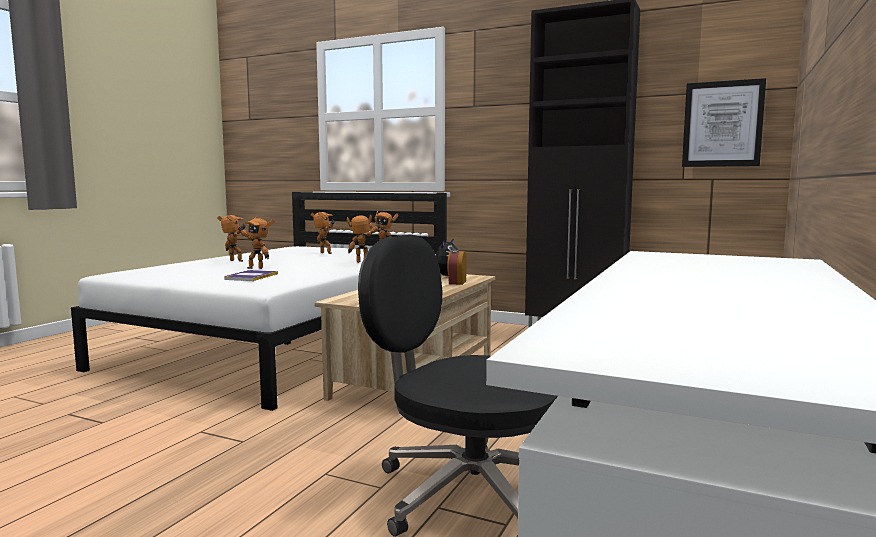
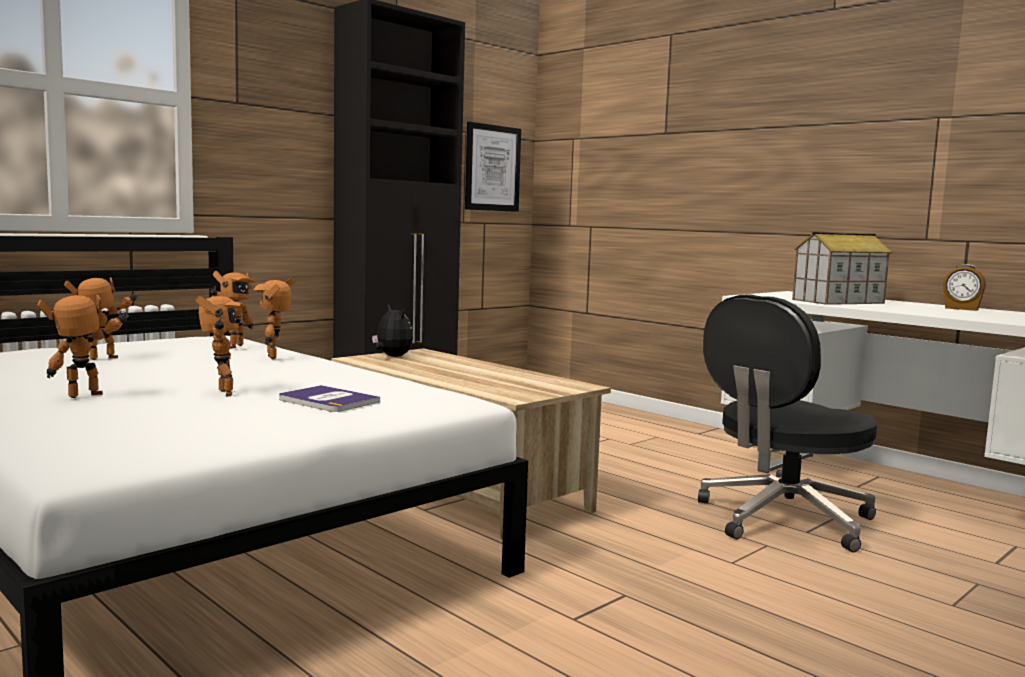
camera: 70 degrees left, 0 degrees up
(256, 268) = (220, 394): toy robot -> toy robot turned 60 degrees counterclockwise
(456, 282) = (452, 360): alarm clock -> alarm clock (961, 309)
(694, 268) = (838, 301): none -> toy house

